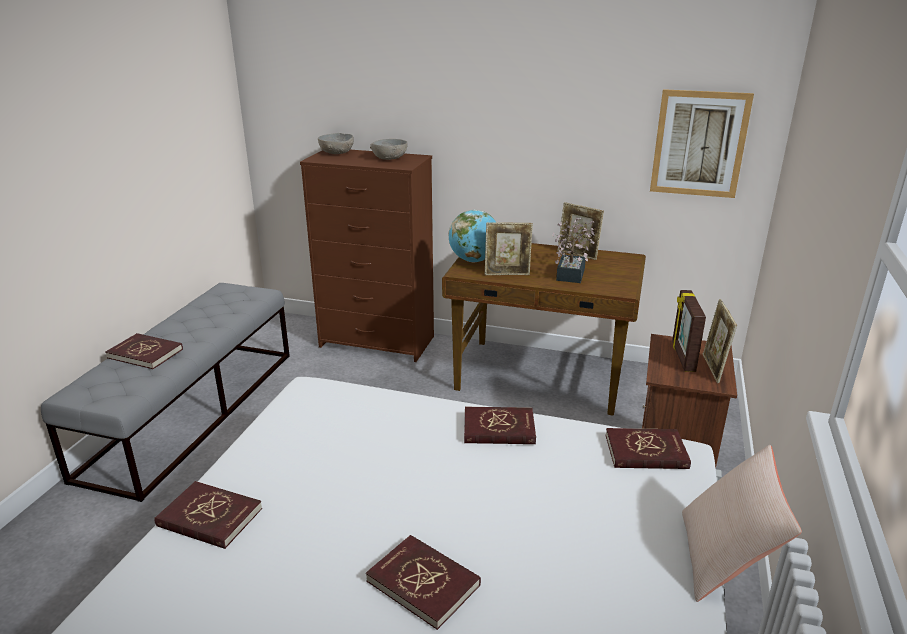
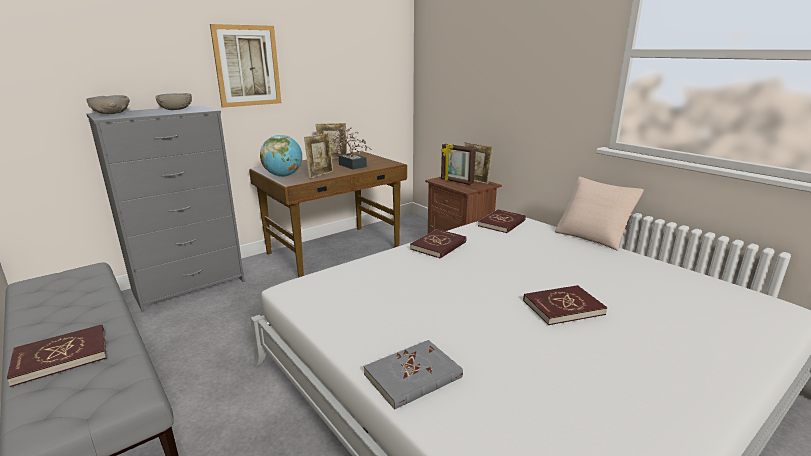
camera: 55 degrees left, 5 degrees down
(209, 518) = (413, 376): red book -> grey book
(378, 342) = (190, 285): brown dresser -> grey dresser
(699, 144) = (376, 74): picture -> picture (247, 66)

